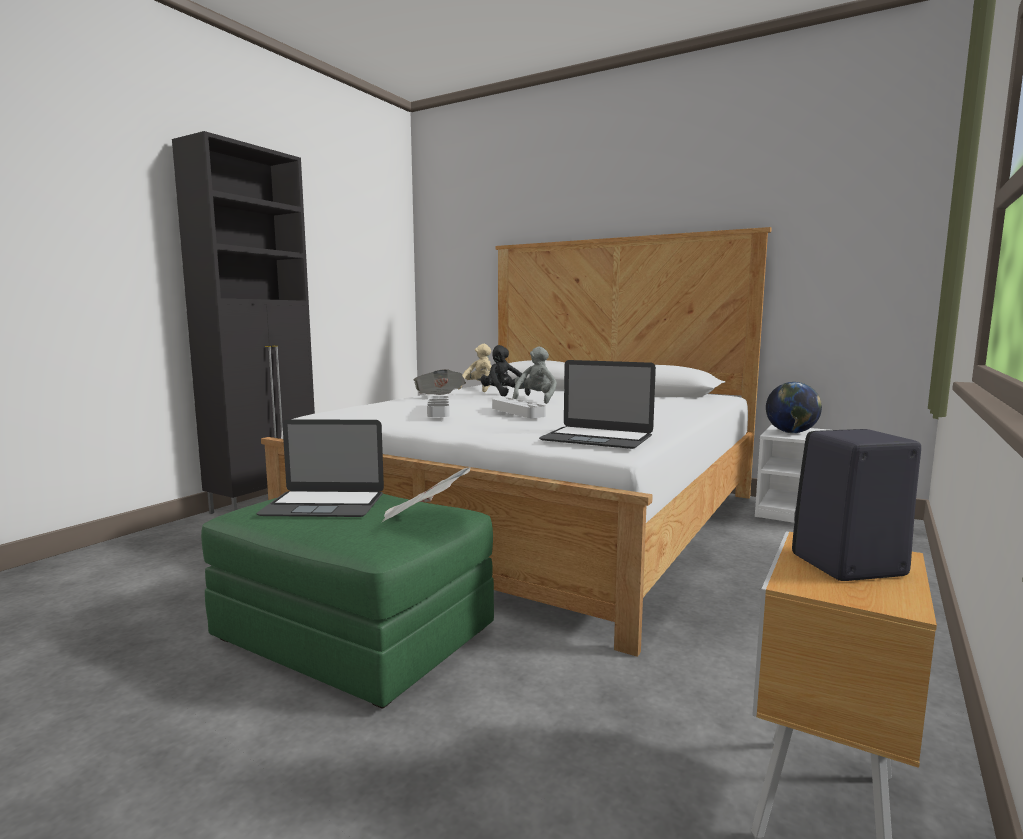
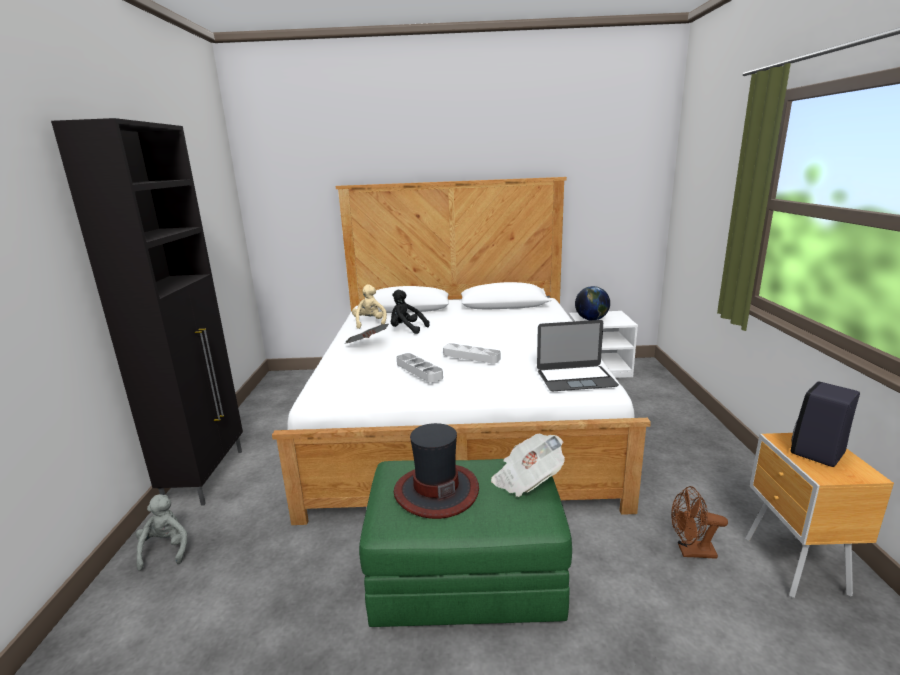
camera: 30 degrees left, 10 degrees up
(324, 504) = (436, 491): laptop -> hat
(535, 400) = (447, 333): grey plush toy -> grey plush toy (166, 549)
(659, 719) = (690, 551): none -> brown fan

